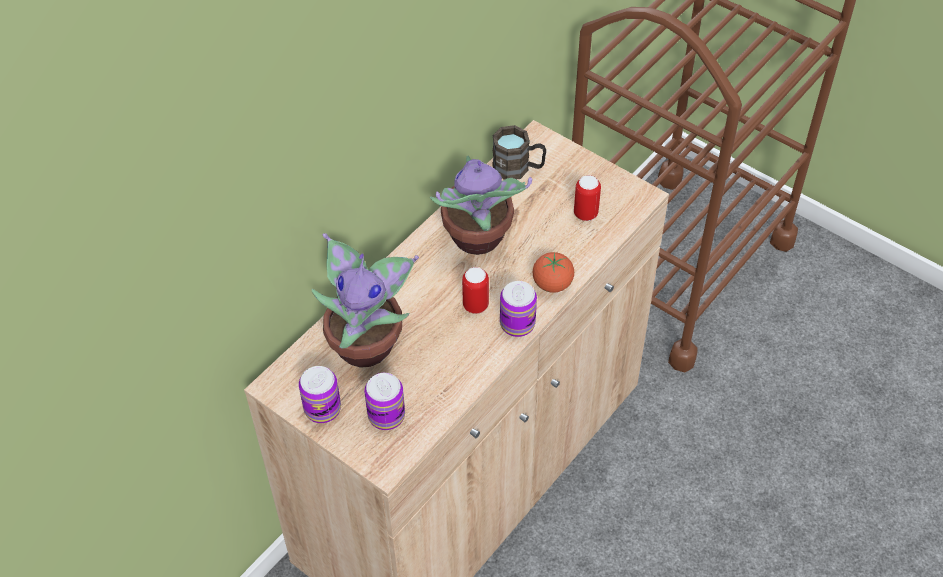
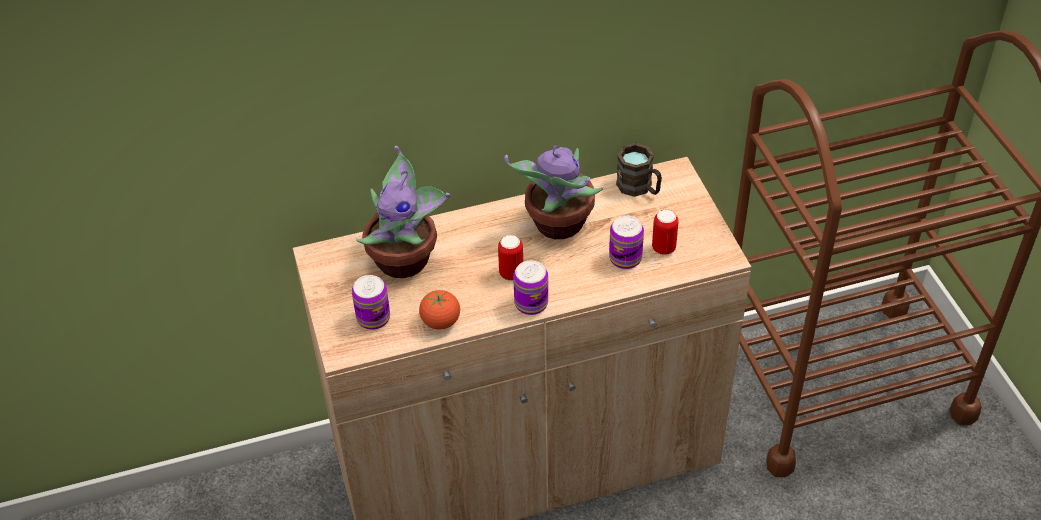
camera: 35 degrees right, 5 degrees down
(322, 409) = (333, 289): can -> can (625, 258)
(552, 284) = (586, 288): tomato -> tomato (440, 322)

